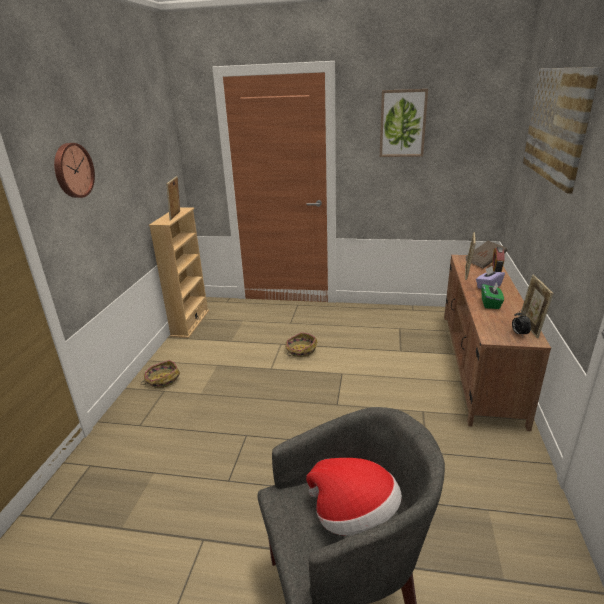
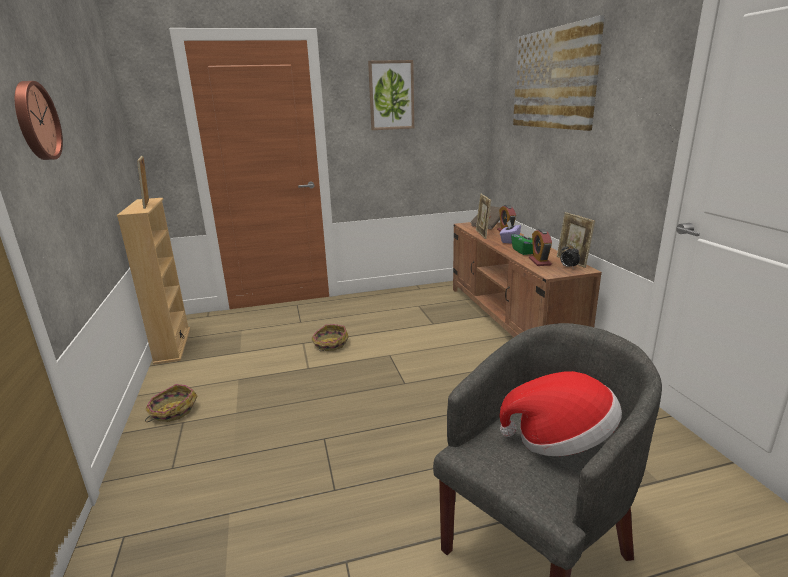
camera: 25 degrees left, 5 degrees down
(494, 320) = (539, 262): none -> alarm clock

